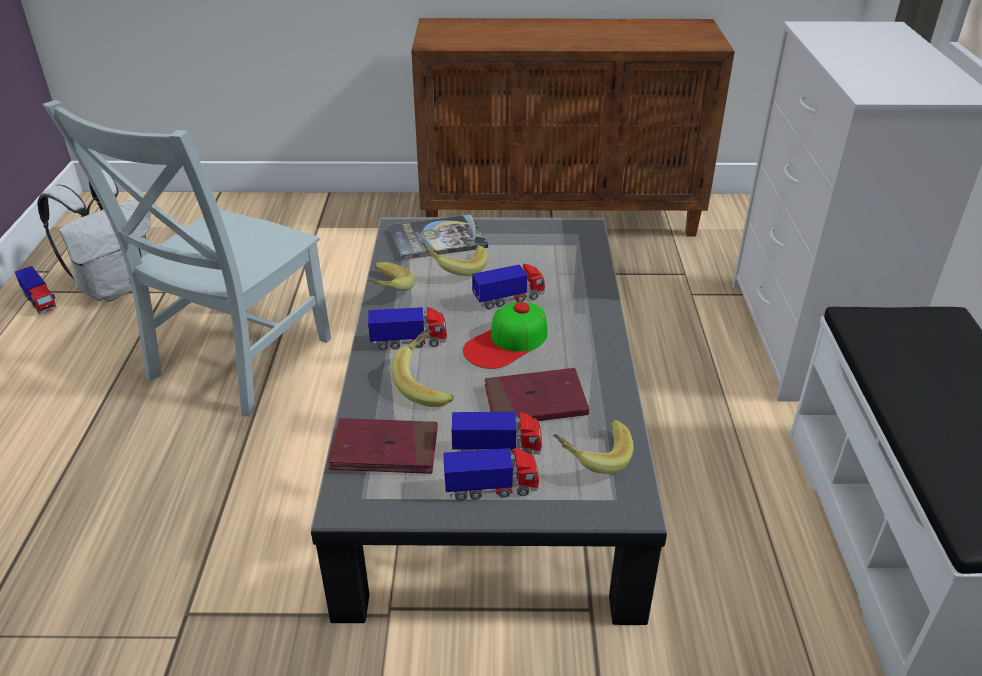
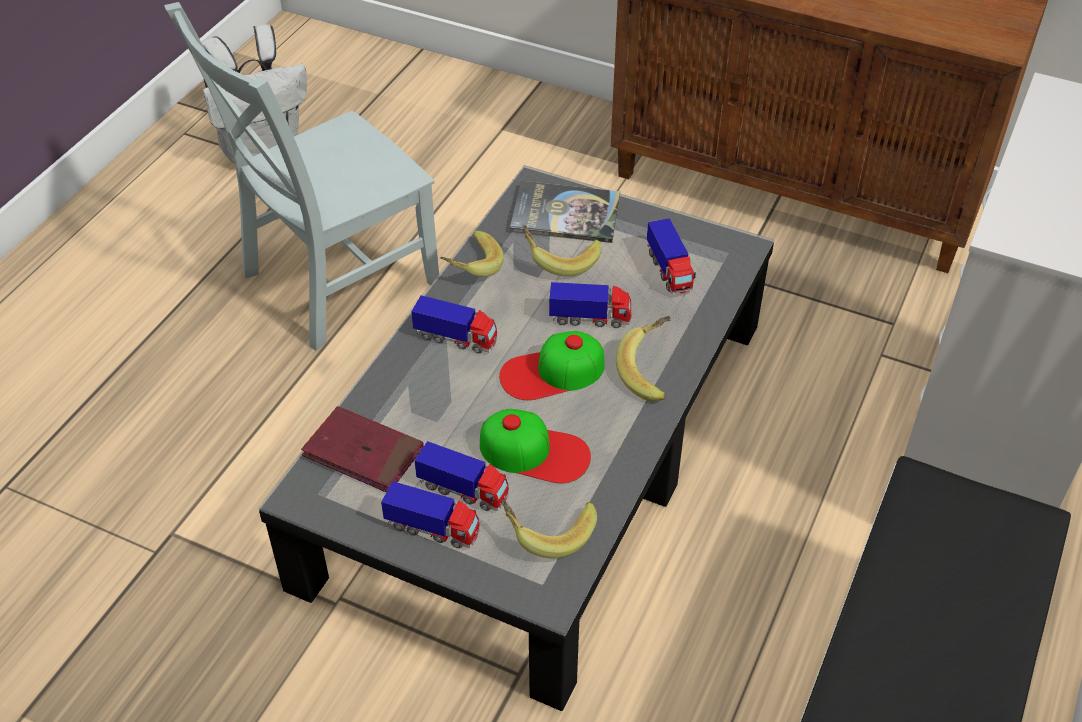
camera: 25 degrees right, 10 degrees up
(40, 302) = (185, 148): toy truck -> toy truck (669, 271)
(428, 383) = (446, 394): banana -> banana (651, 371)
(535, 401) = (534, 451): red book -> cap

